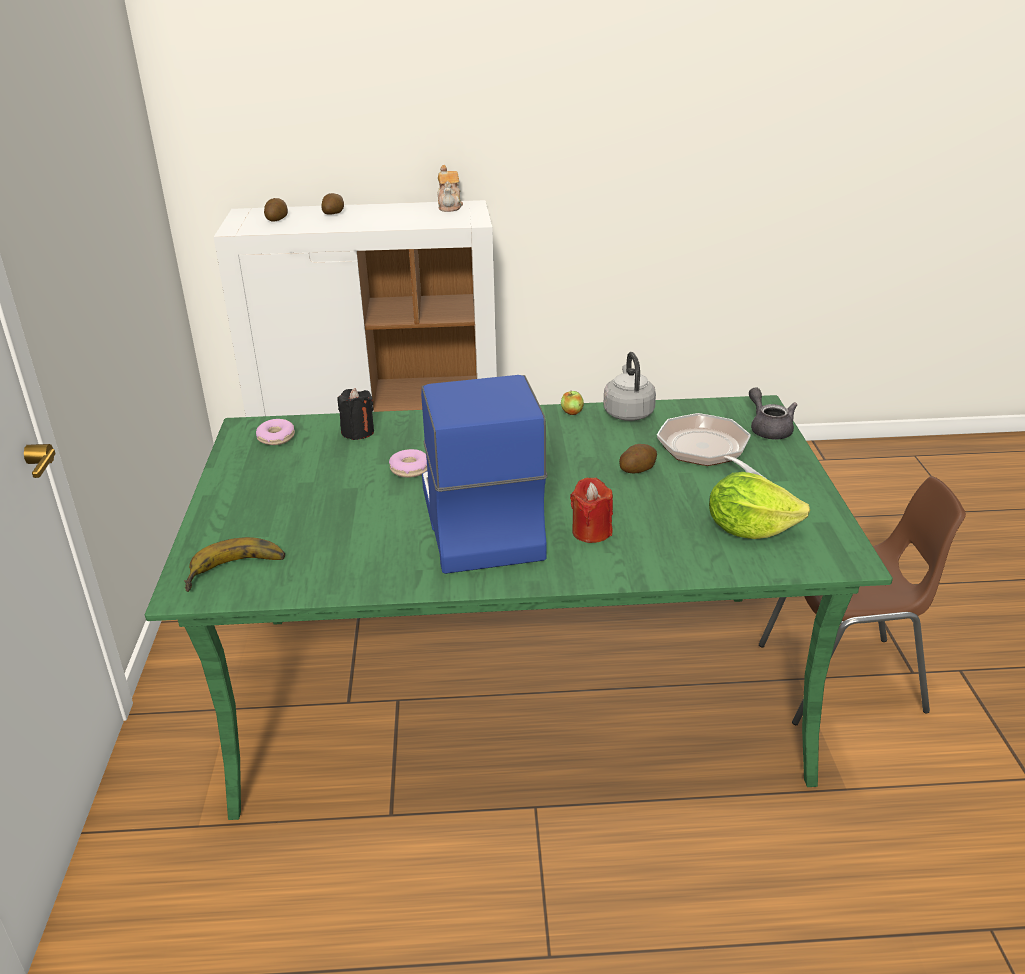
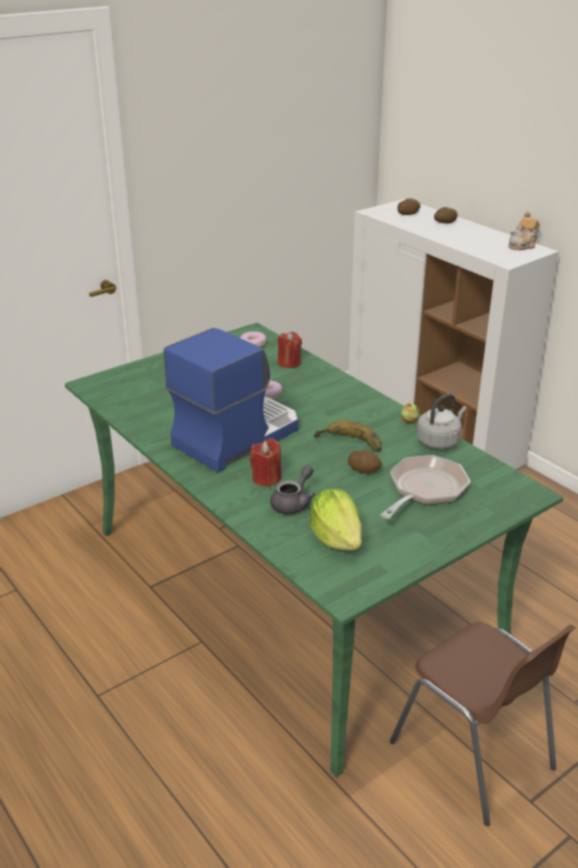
camera: 55 degrees right, 0 degrees up
(236, 573) = (116, 389): banana -> banana (349, 444)
(357, 432) = (289, 363): black candle -> red candle
(768, 429) = (497, 507): grey teapot -> grey teapot (293, 503)

